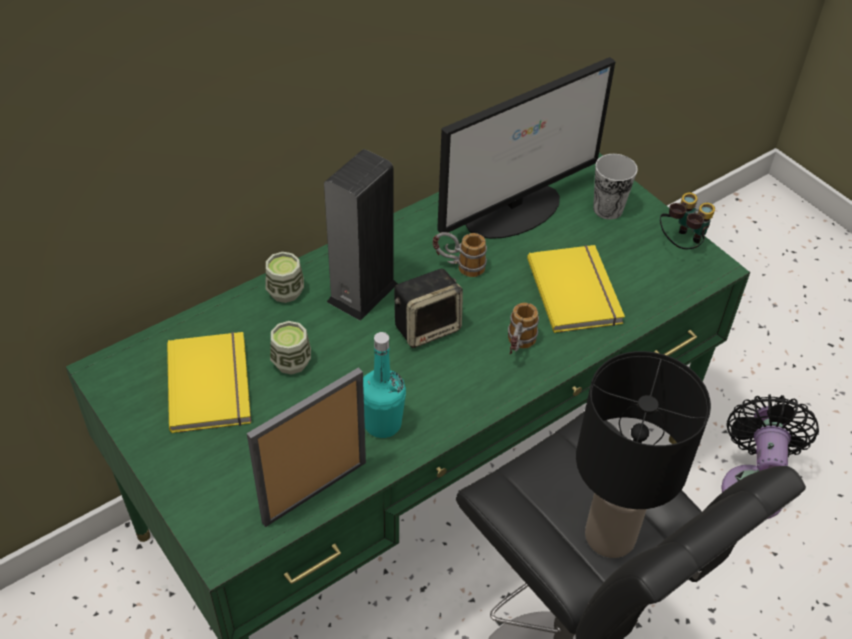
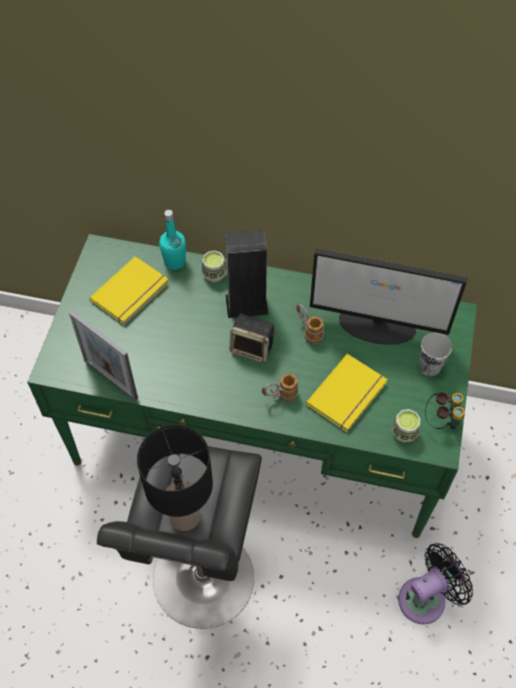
camera: 50 degrees right, 10 degrees up
(291, 362) = (174, 311): cup -> cup (404, 432)
(314, 492) = (110, 379): picture frame -> picture frame turned 150 degrees counterclockwise
(382, 424) = (174, 375): turquoise bottle -> turquoise bottle (175, 262)

